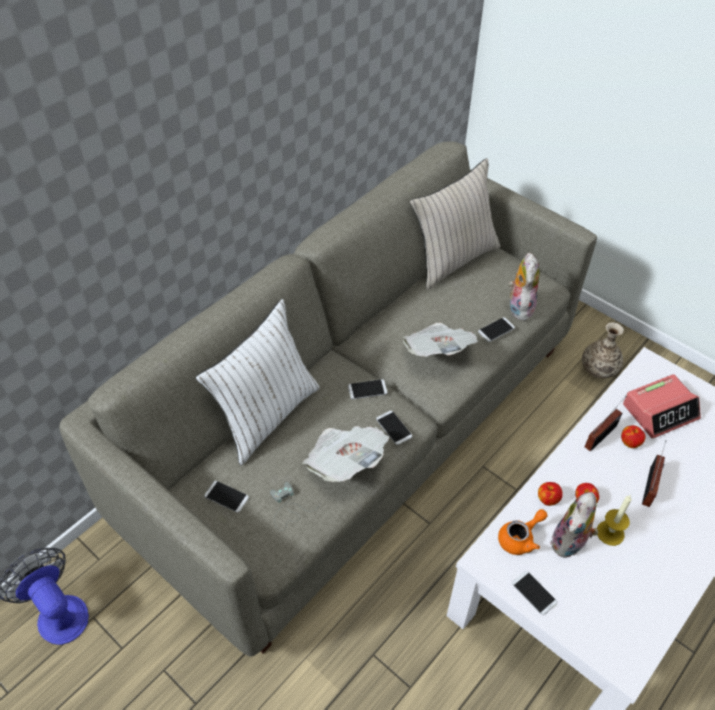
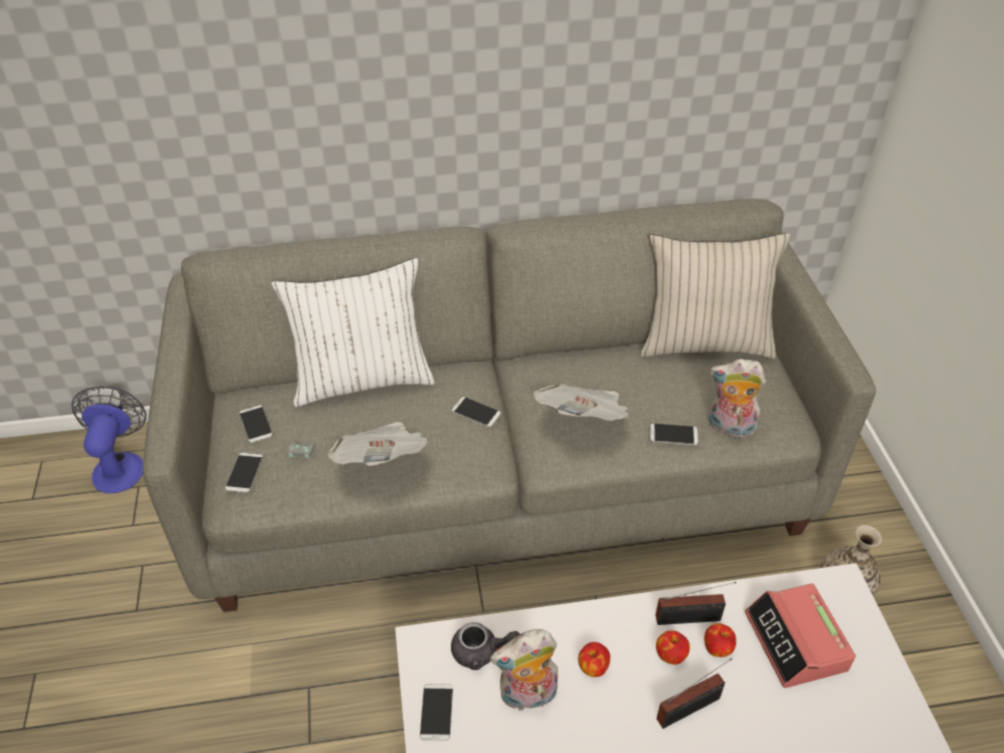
camera: 40 degrees right, 5 degrees down
(394, 428) = (462, 461): phone -> phone (244, 473)
(519, 306) = (729, 428): plush toy -> plush toy turned 120 degrees counterclockwise
(520, 538) = (481, 652): orange teapot -> grey teapot
(547, 499) = (554, 637): apple -> apple (670, 655)
(610, 533) = (585, 719): candle -> none
(660, 411) = (796, 642): alarm clock -> alarm clock turned 60 degrees clockwise

